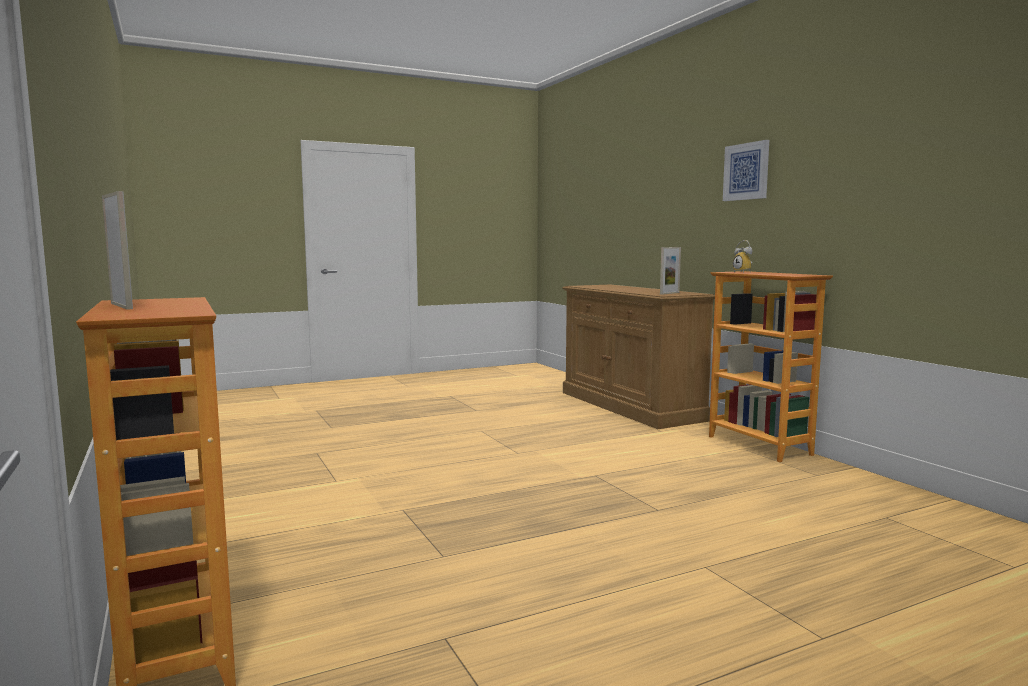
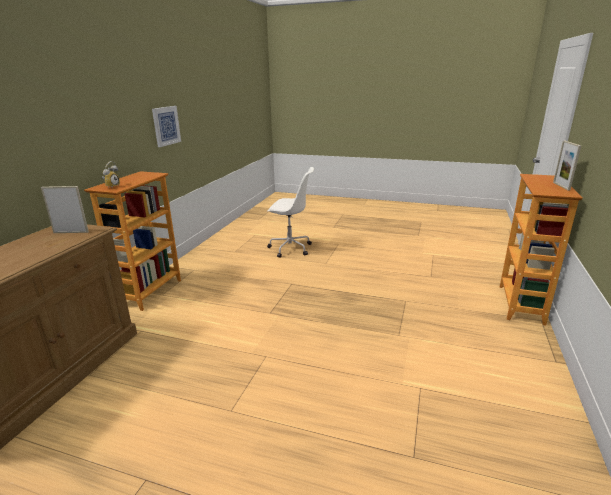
camera: 135 degrees left, 15 degrees up
(746, 171) = (53, 103): picture -> picture (166, 126)
(848, 568) = (291, 248): none -> white office chair

